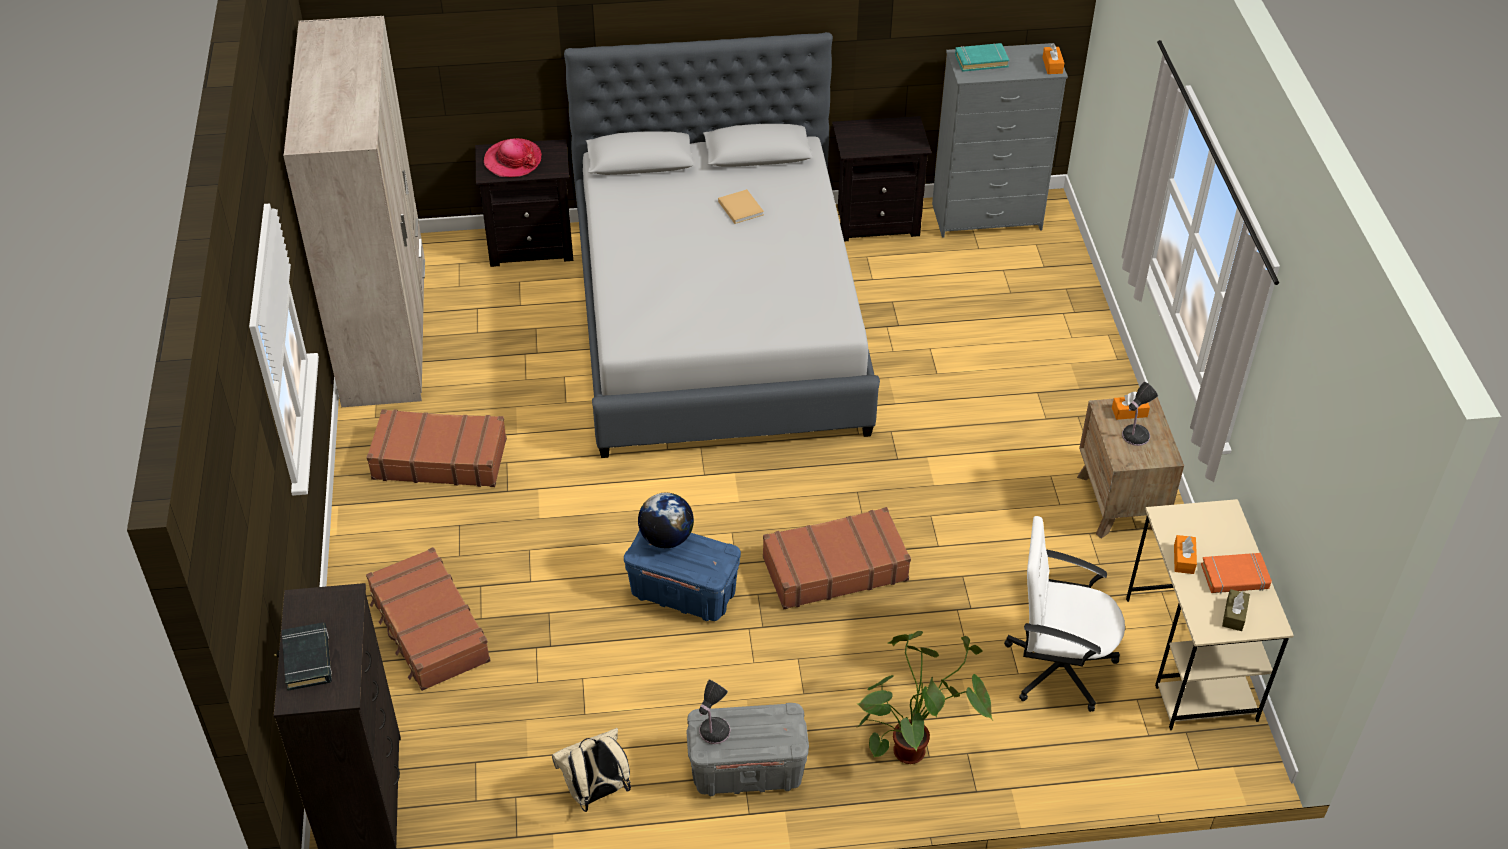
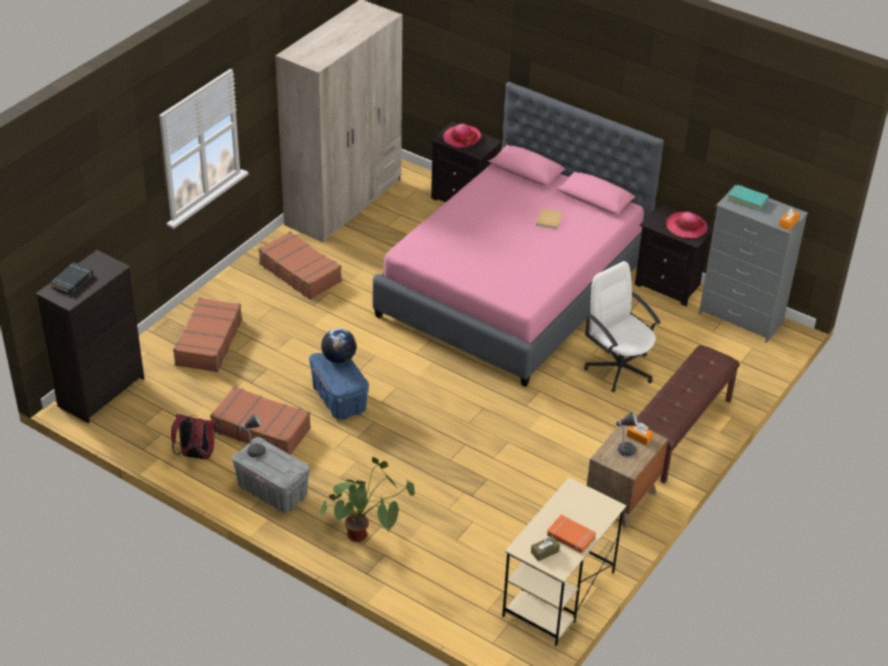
camera: 40 degrees right, 5 degrees down
(596, 793) = (196, 455): beige backpack -> red backpack
(719, 324) = (514, 288): grey bed -> pink bed
(834, 568) = (426, 434): brown suitcase -> brown suitcase (261, 429)
(892, 134) = (686, 227): none -> hat
(1057, 666) = (481, 550): white office chair -> white office chair (619, 368)
(1082, 385) = (680, 432): none -> brown bench
(1183, 559) = (554, 512): orange tissue box -> none

